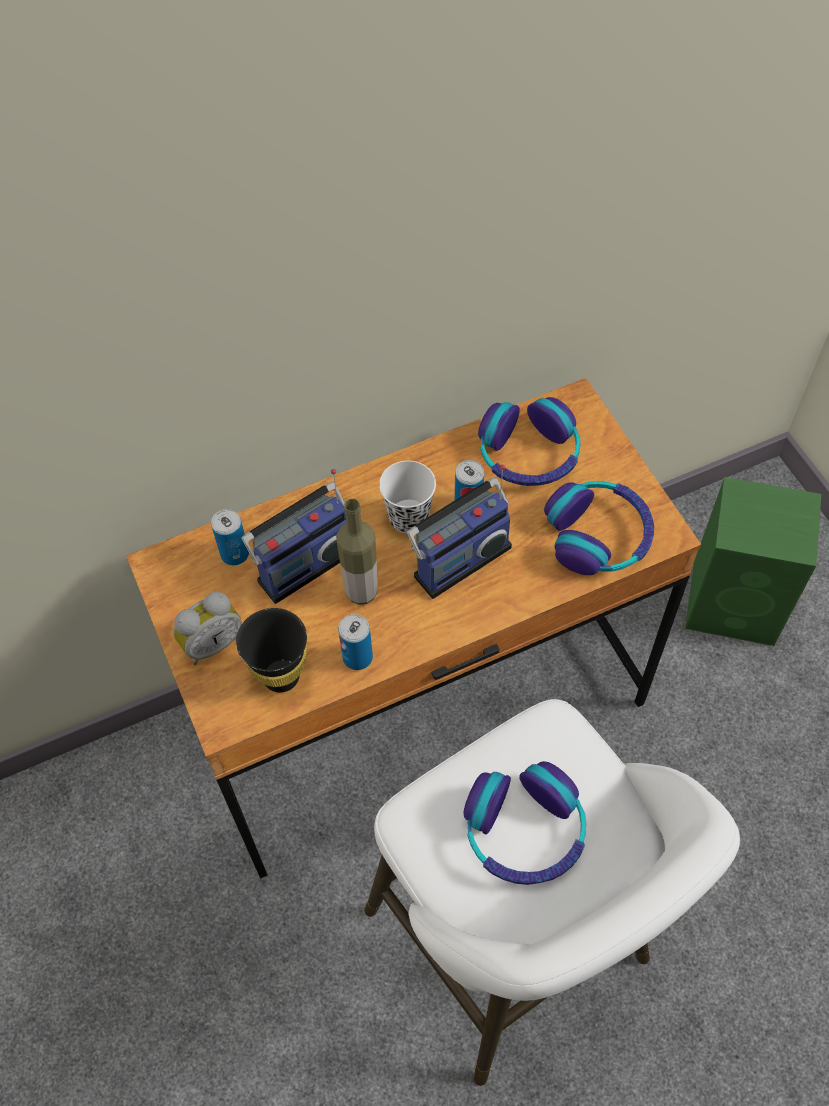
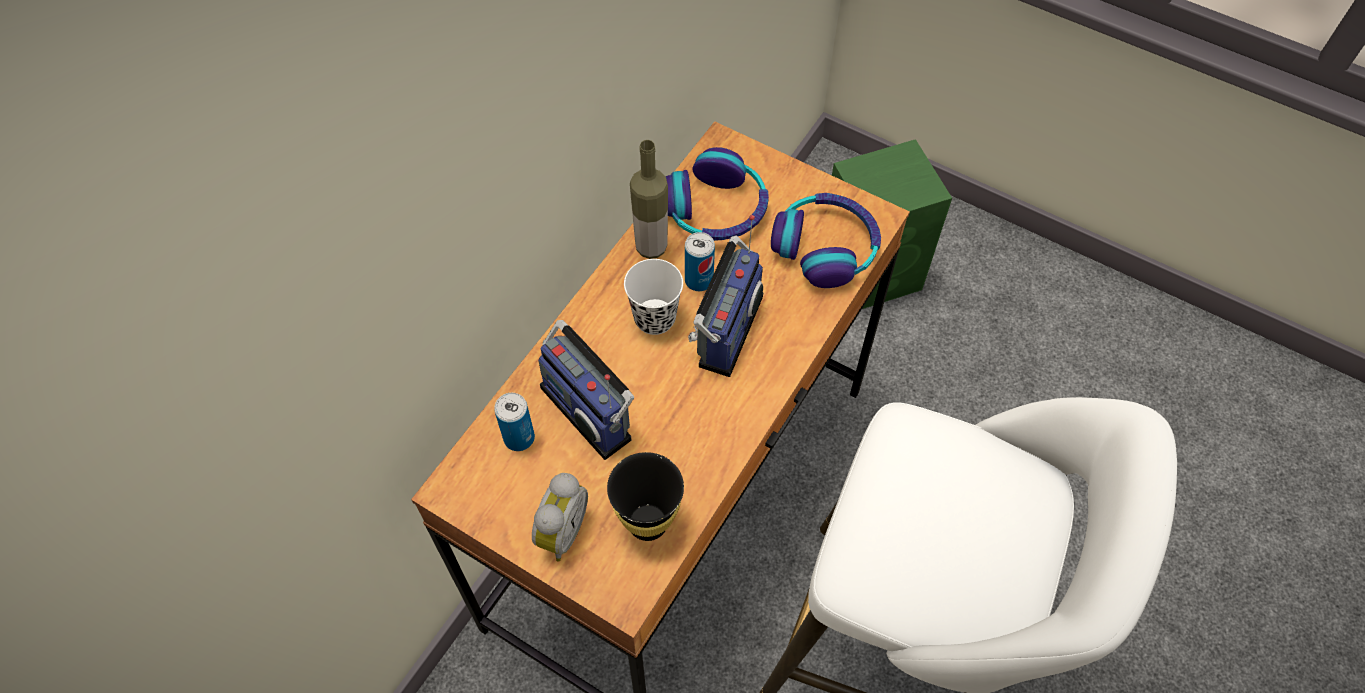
camera: 35 degrees left, 0 degrees up
(304, 563) = (590, 409): radio -> radio turned 120 degrees clockwise
(357, 657) = (703, 465): can -> none
(361, 591) = (662, 406): bottle -> bottle (651, 247)
(524, 831) = (951, 527): headphones -> none

